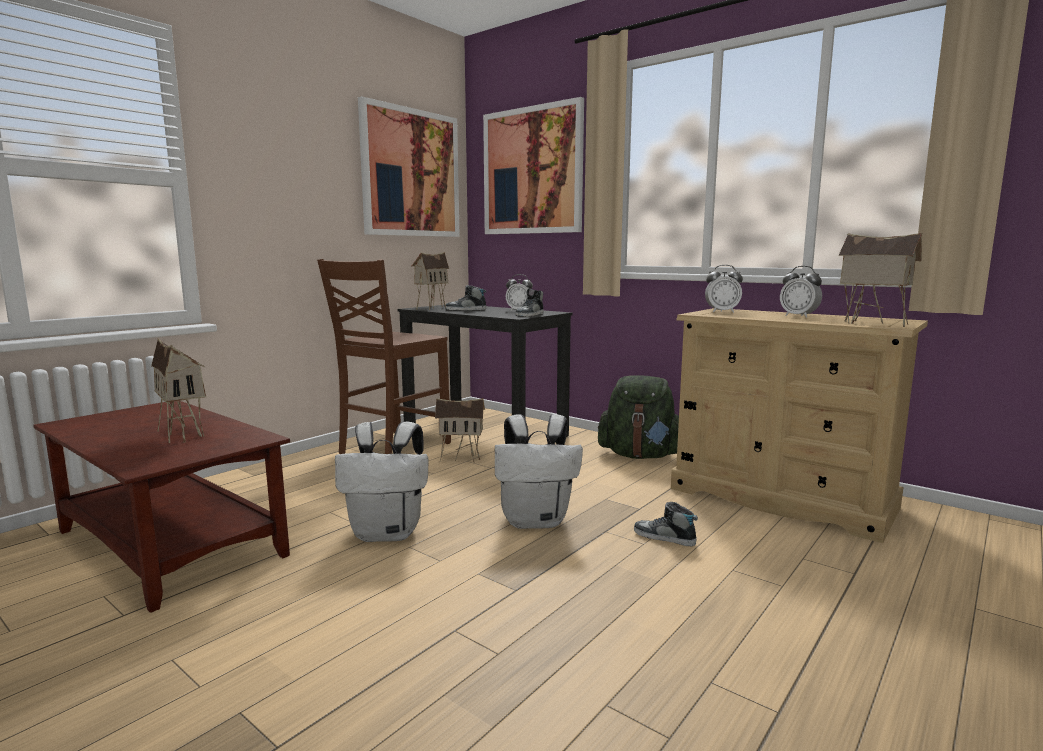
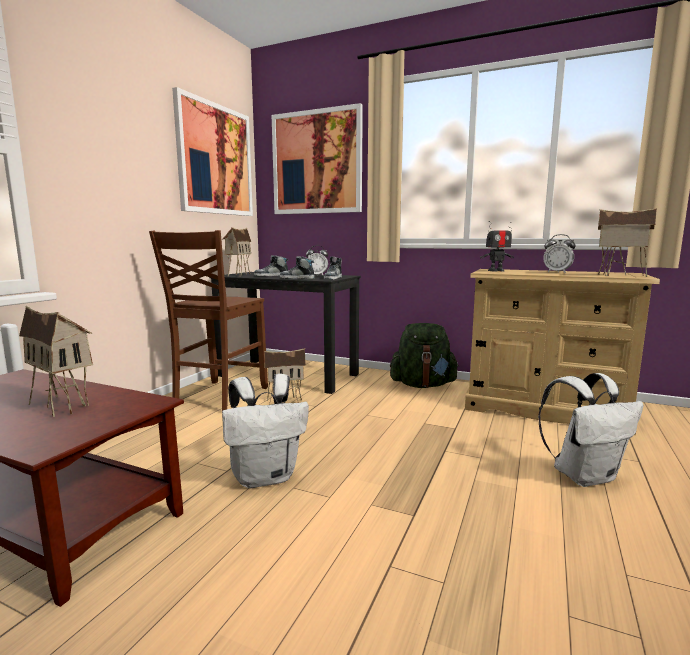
camera: 15 degrees left, 0 degrees up
(536, 521) = (385, 448): white backpack -> white backpack (584, 475)
(664, 537) = (491, 450): shoe -> shoe (297, 278)
(722, 312) = (496, 271): alarm clock -> toy robot

